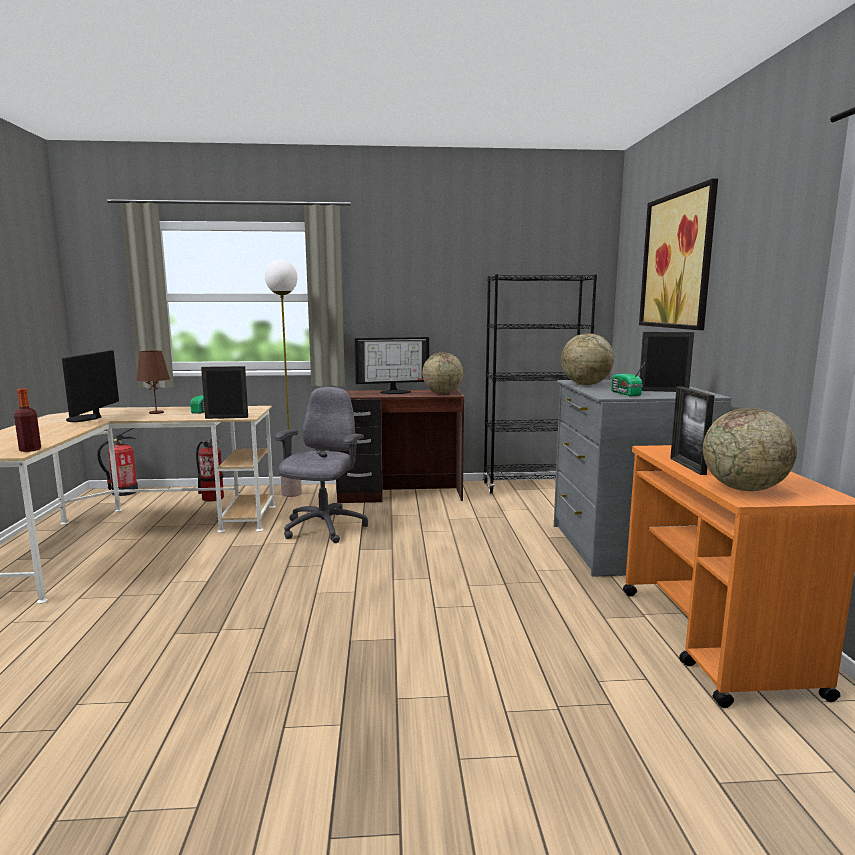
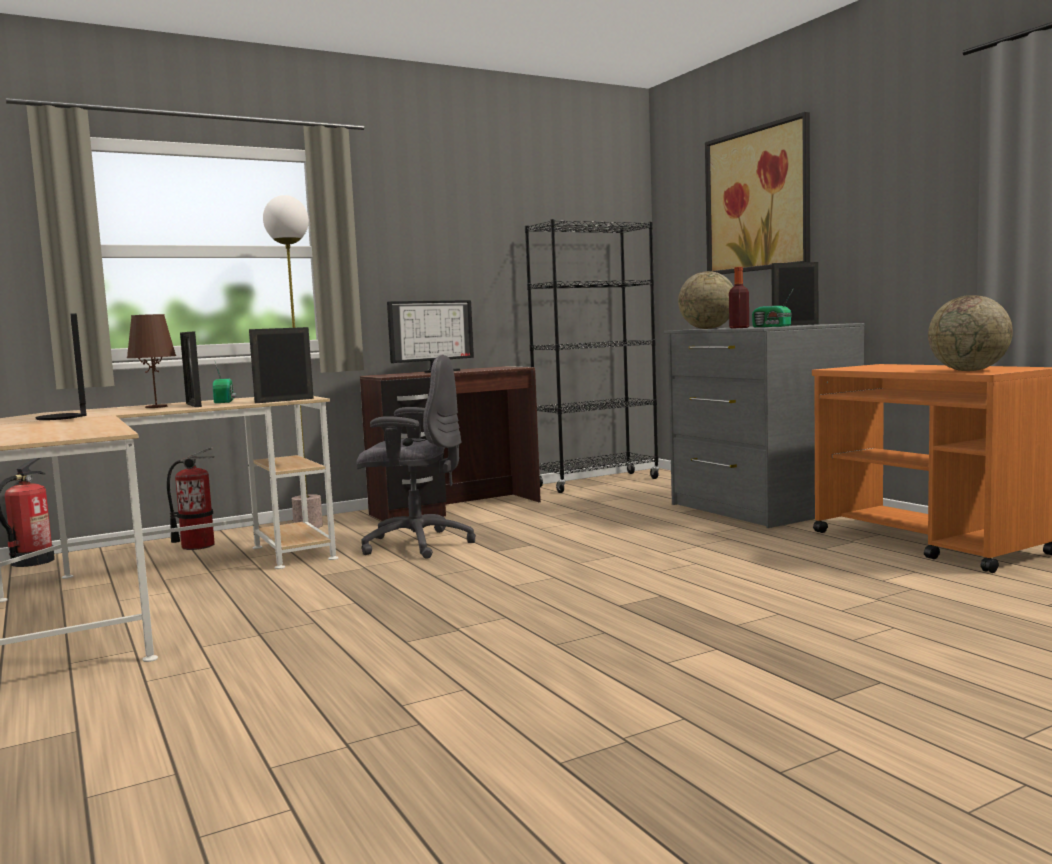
camera: 25 degrees left, 5 degrees down
(30, 449) = (116, 430): bottle -> bottle (739, 328)
(323, 528) = (415, 544): grey office chair -> grey office chair turned 105 degrees clockwise
(442, 393) = (501, 367): globe -> none
(687, 466) = (893, 370): picture frame -> picture frame (193, 405)

